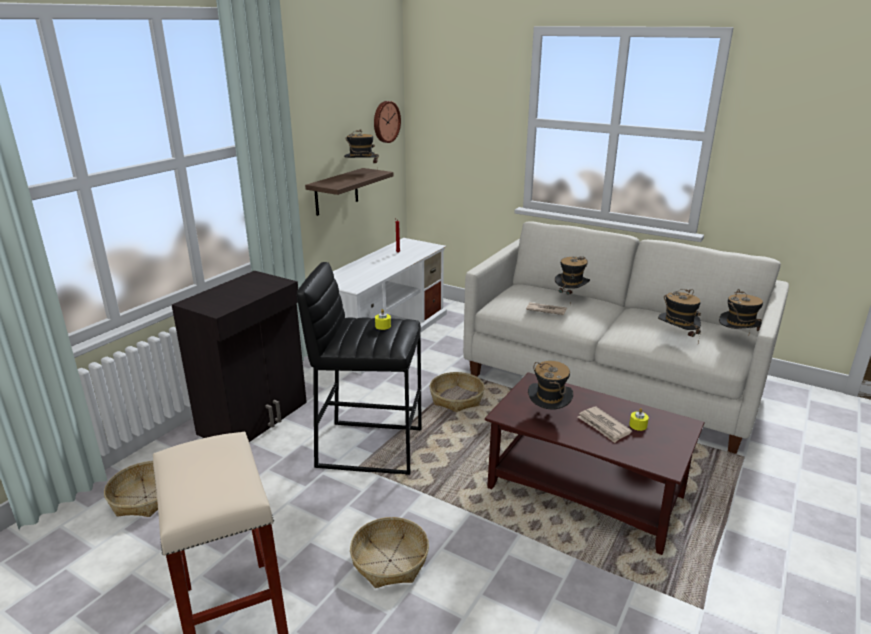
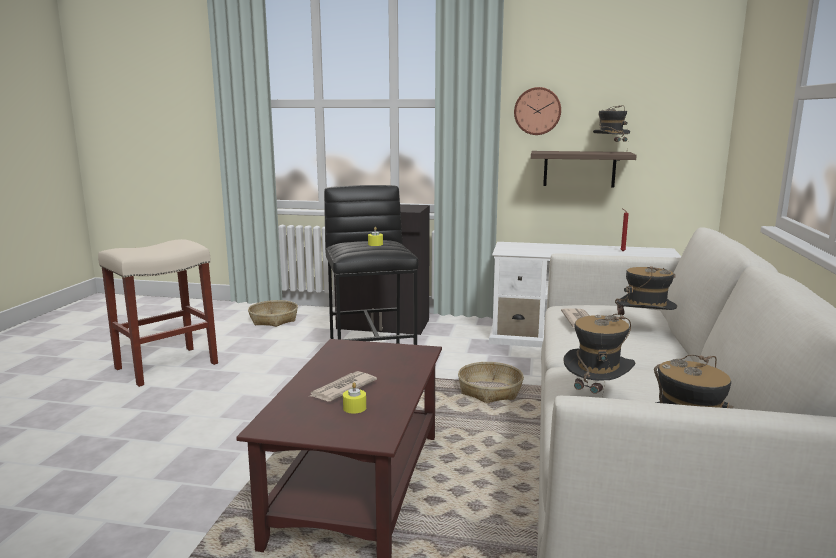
camera: 70 degrees right, 10 degrees down
(385, 121) = (685, 105): wall clock -> wall clock (537, 111)
(389, 561) = (224, 402): basket -> none
(548, 416) = (348, 362): hat -> none

